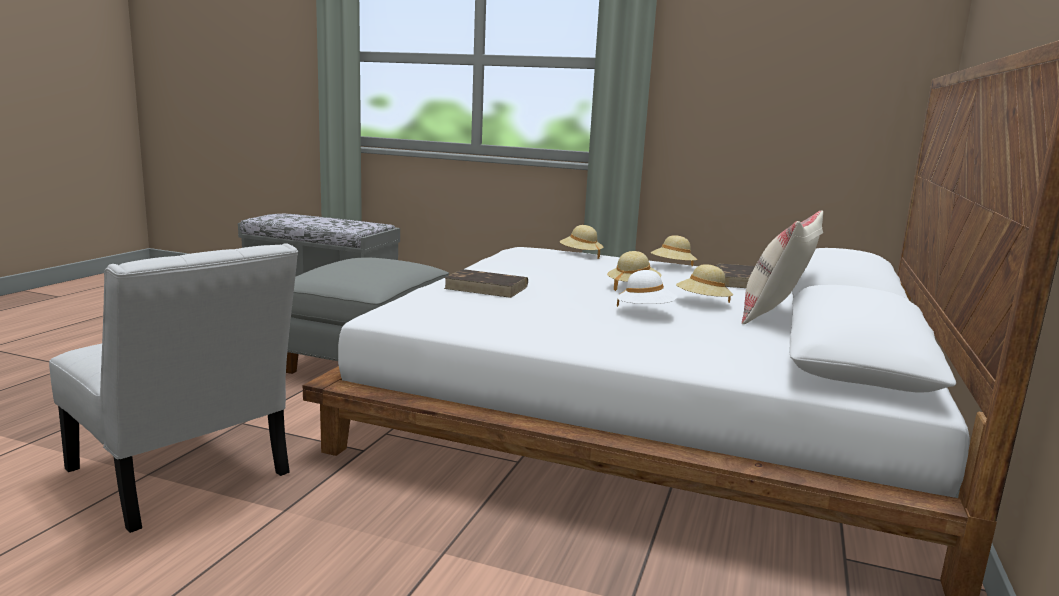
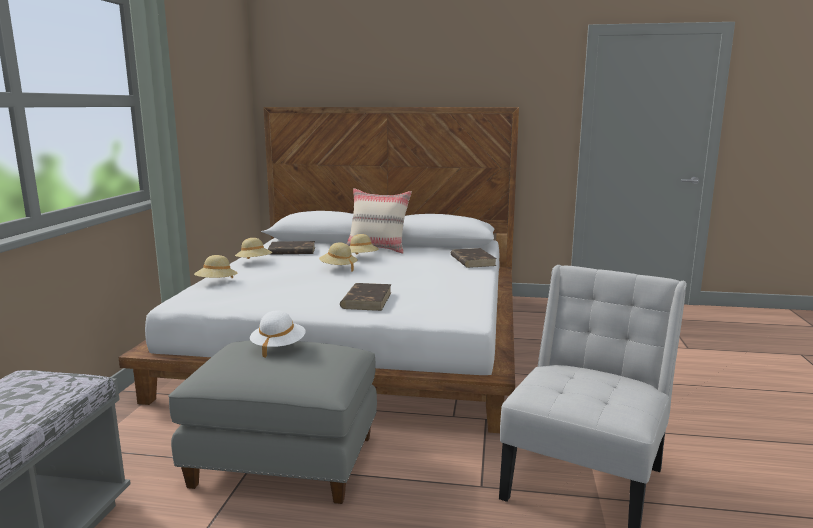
camera: 100 degrees left, 0 degrees up
(645, 311) = (401, 265): white hat -> white hat (278, 347)
(687, 355) = (472, 261): none -> brown book

